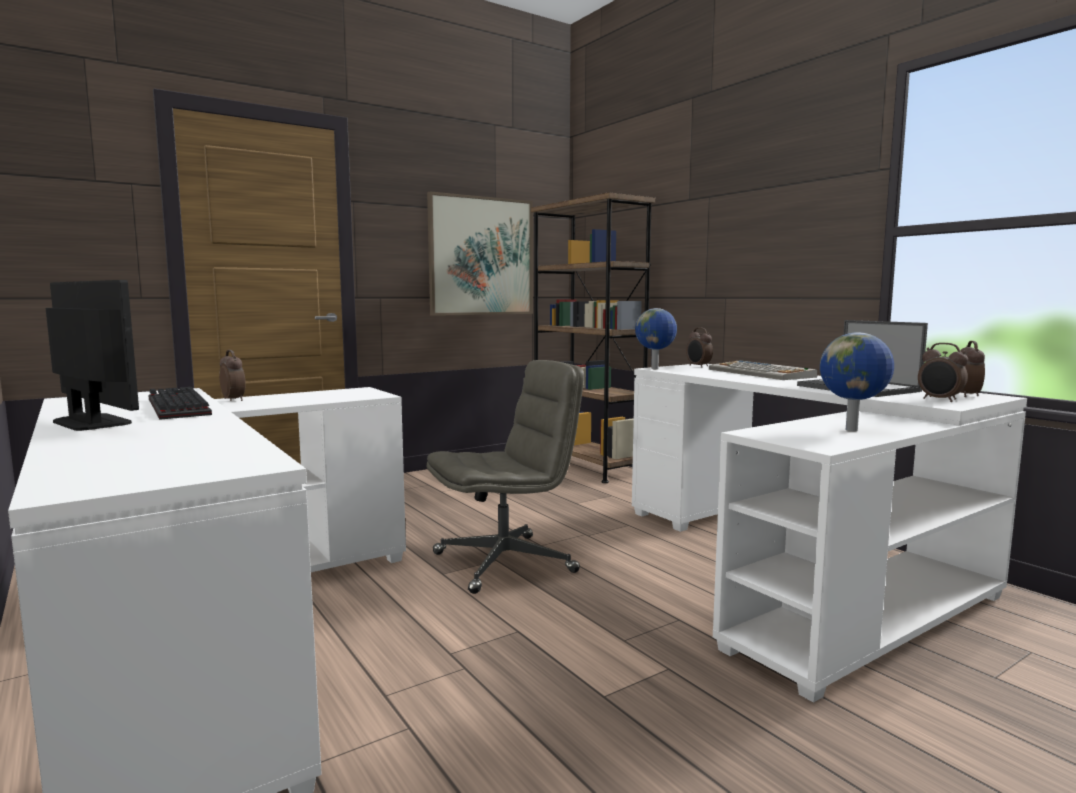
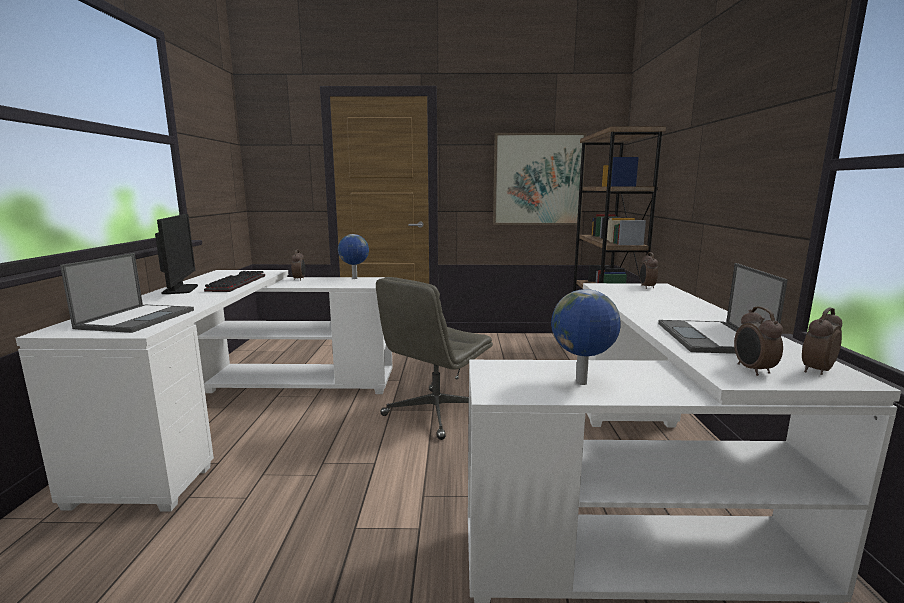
camera: 35 degrees right, 5 degrees up
(181, 456) = (137, 319): none -> laptop
(505, 562) = (435, 413): grey office chair -> grey office chair turned 120 degrees clockwise
(655, 368) = (598, 285): globe -> globe (354, 278)
(761, 373) = (679, 303): keyboard -> none

